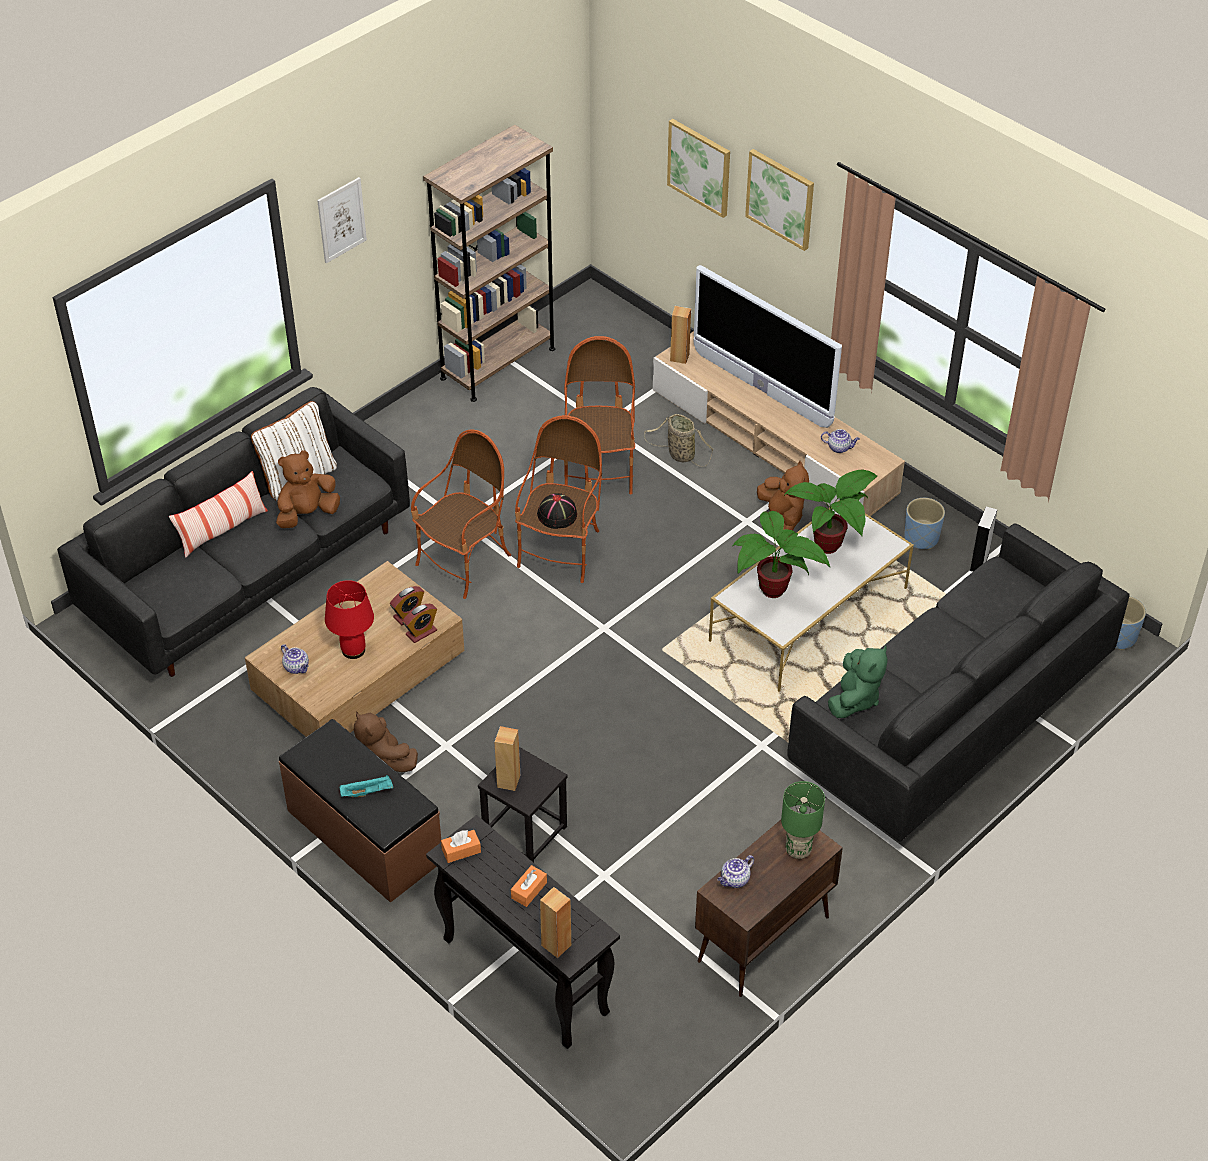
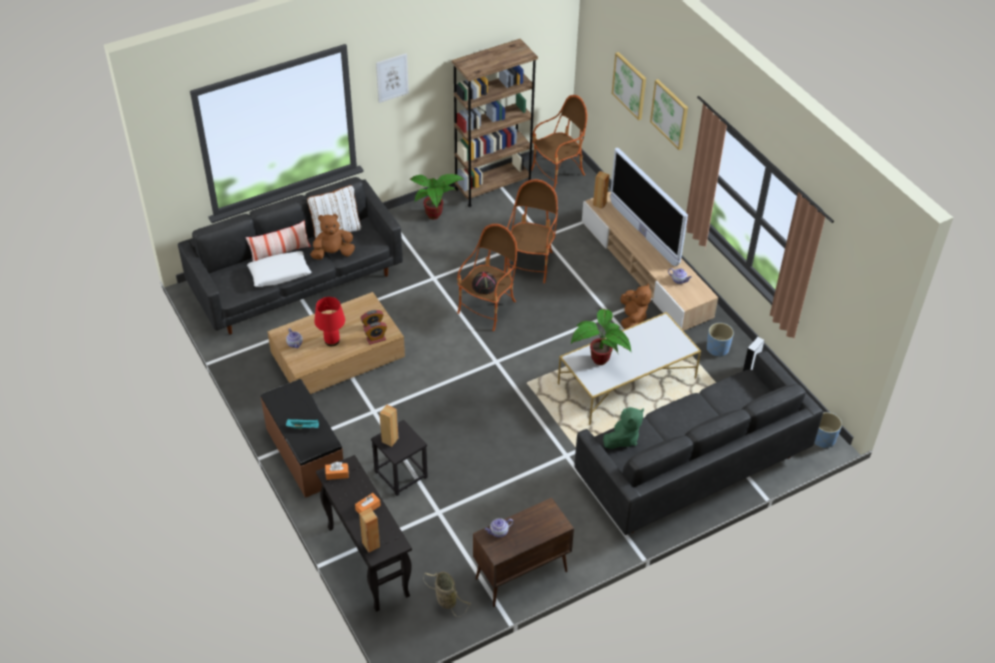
camera: 15 degrees right, 0 degrees up
(235, 564) = (279, 274): none -> white pillow
(383, 759) = (333, 411): brown plush toy -> none
(464, 563) = (426, 304): armchair -> armchair (558, 174)
(679, 454) = (583, 265): basket -> basket (445, 599)
(798, 849) = (545, 523): green table lamp -> none
(830, 548) = (646, 342): potted plant -> potted plant (434, 217)

